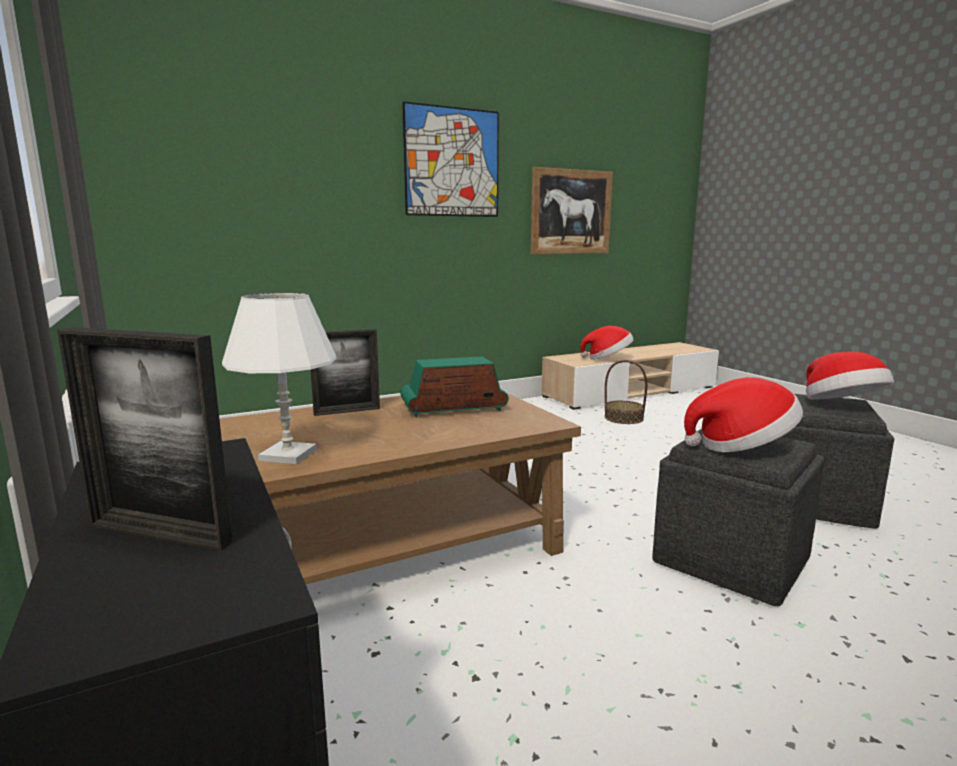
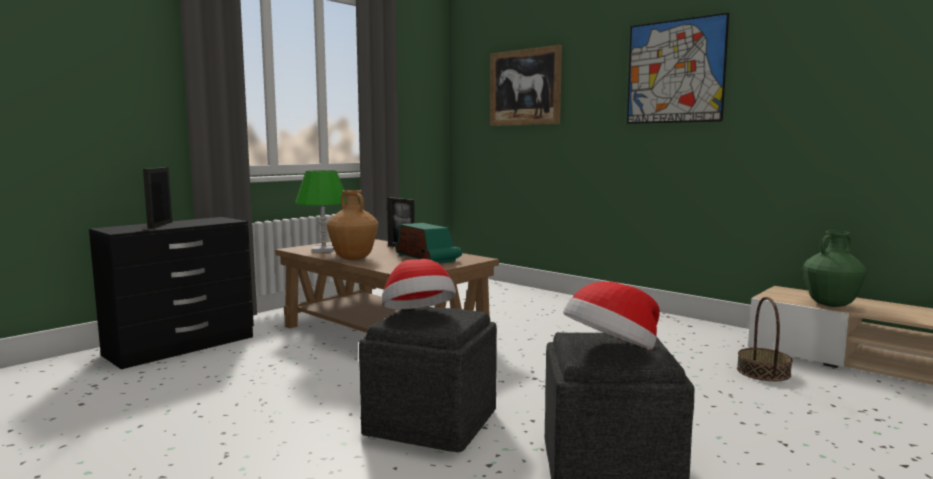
camera: 70 degrees right, 5 degrees down
(288, 455) = (323, 250): white table lamp -> green table lamp
(408, 441) = (353, 258): none -> brown vase
(571, 212) = (833, 111): picture -> picture (524, 87)
(608, 359) = (831, 305): hat -> green vase

